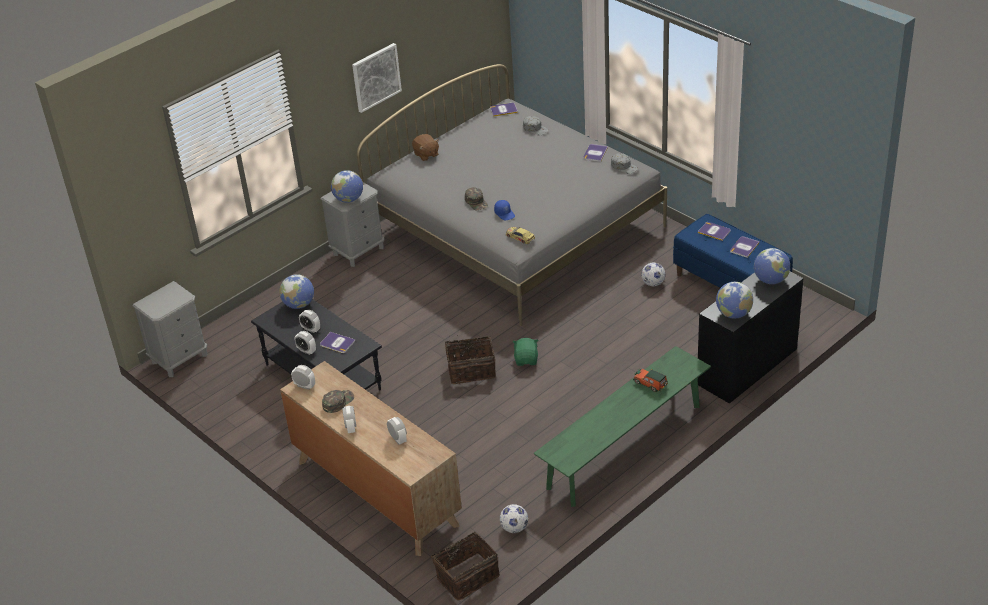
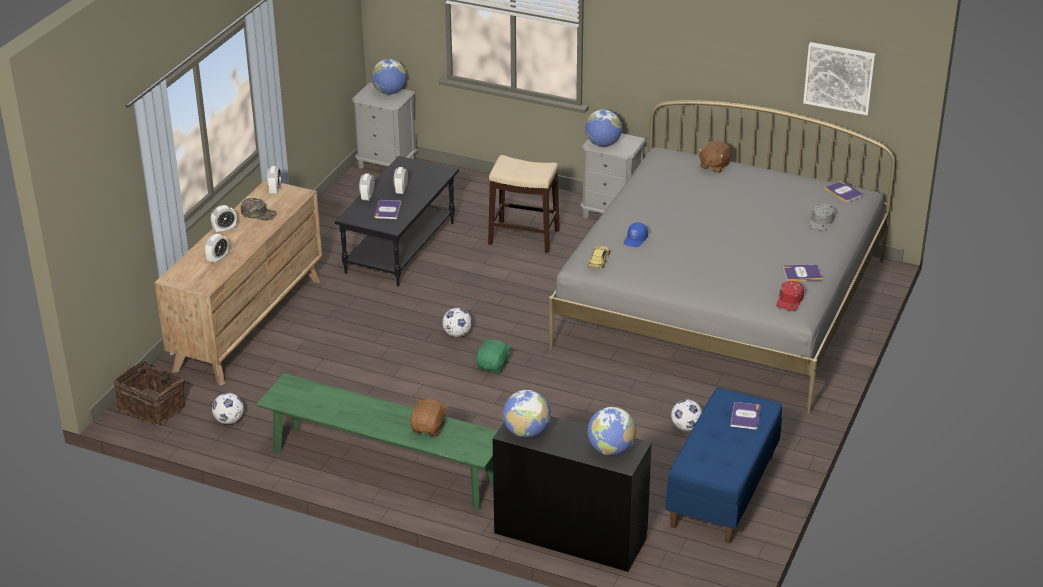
camera: 65 degrees right, 5 degrees down
(299, 305) = (435, 174): globe -> globe (389, 92)
(358, 304) = (524, 237): none -> stool
(376, 77) = (701, 45): picture -> picture (839, 77)
(471, 370) = (457, 334): basket -> football
(476, 202) = (645, 217): green cap -> none
(526, 360) = (493, 366): green plush toy -> green plush toy turned 45 degrees counterclockwise
(624, 166) = (790, 300): grey cap -> red cap
(651, 384) = (429, 428): toy car -> brown plush toy
(744, 247) = (728, 446): book -> none

